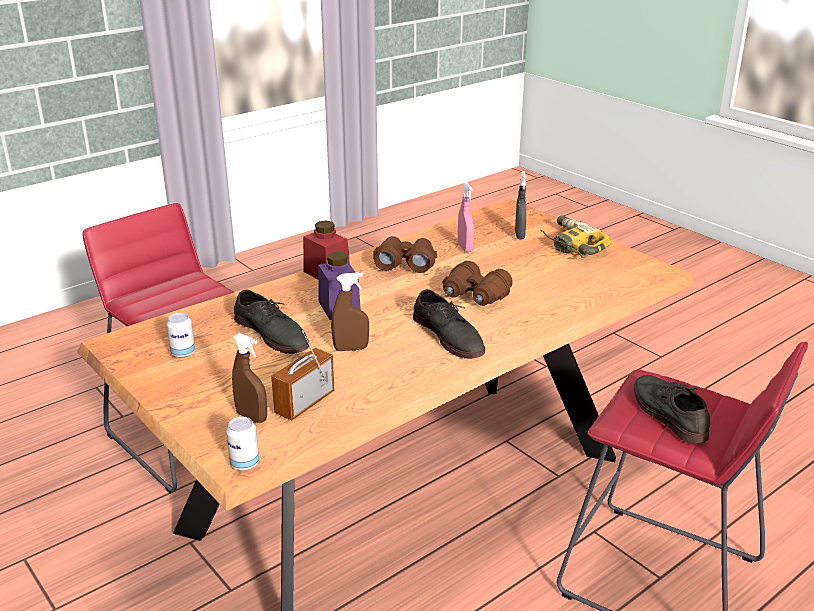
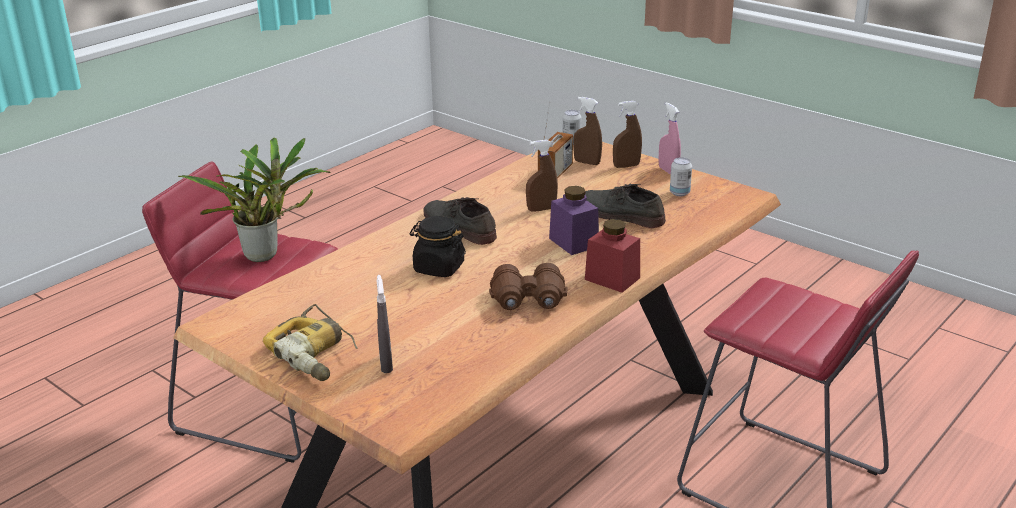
camera: 170 degrees right, 0 degrees up
(206, 404) = (626, 166): none -> brown spray bottle
(465, 248) = (459, 333): pink spray bottle -> pink spray bottle (668, 171)
(475, 296) = (438, 268): brown binoculars -> black jar
(667, 413) = (266, 255): grey shoe -> potted plant

